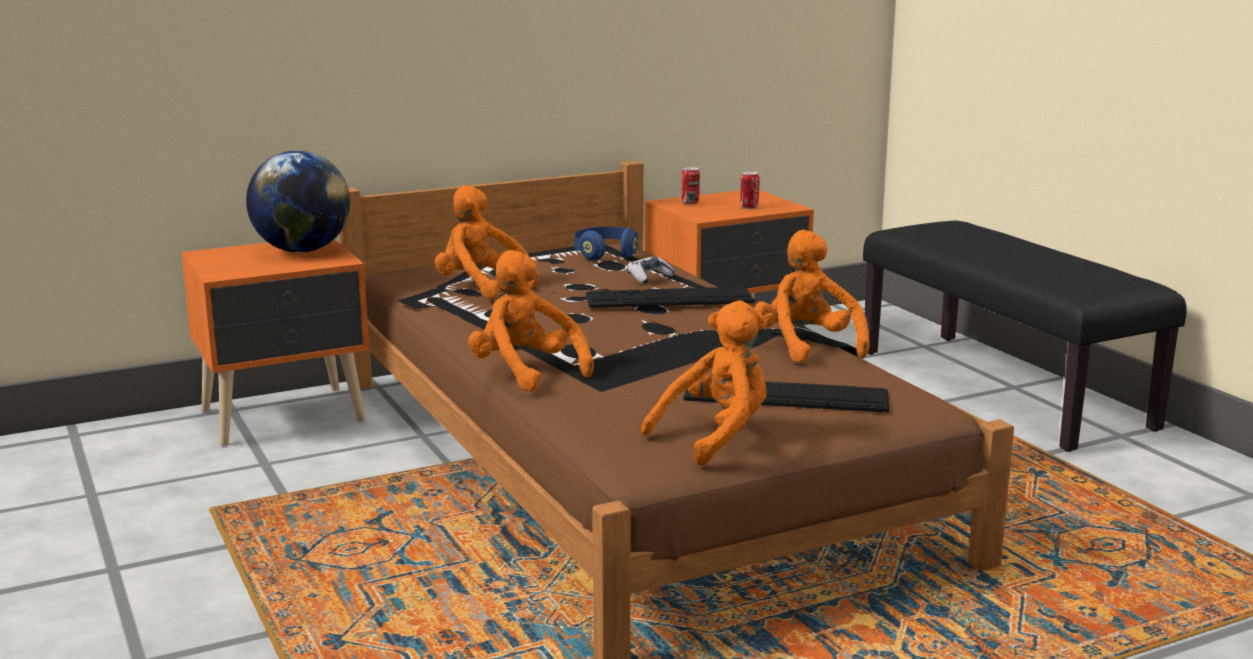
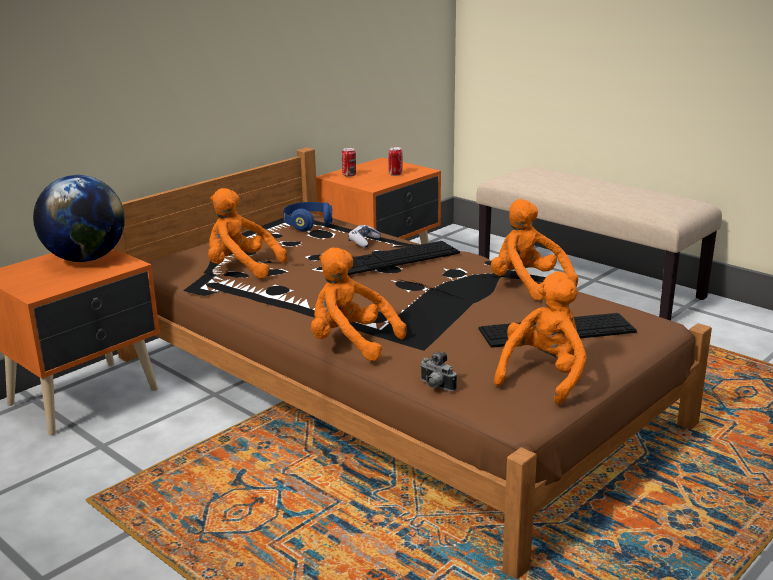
camera: 20 degrees left, 5 degrees up
(574, 426) = (435, 386): none -> camera
(1003, 389) = (589, 283): black bench -> beige bench

